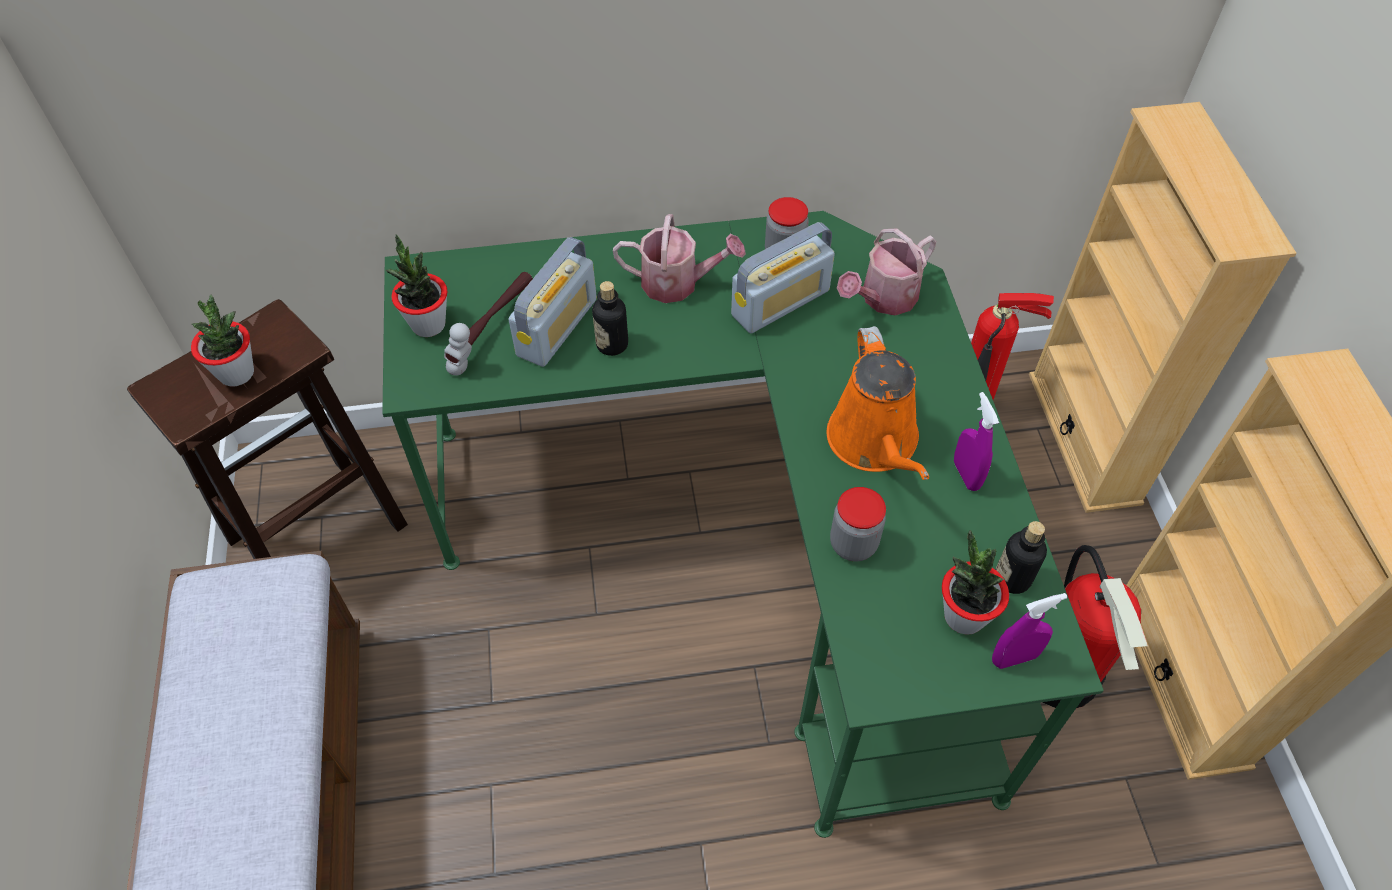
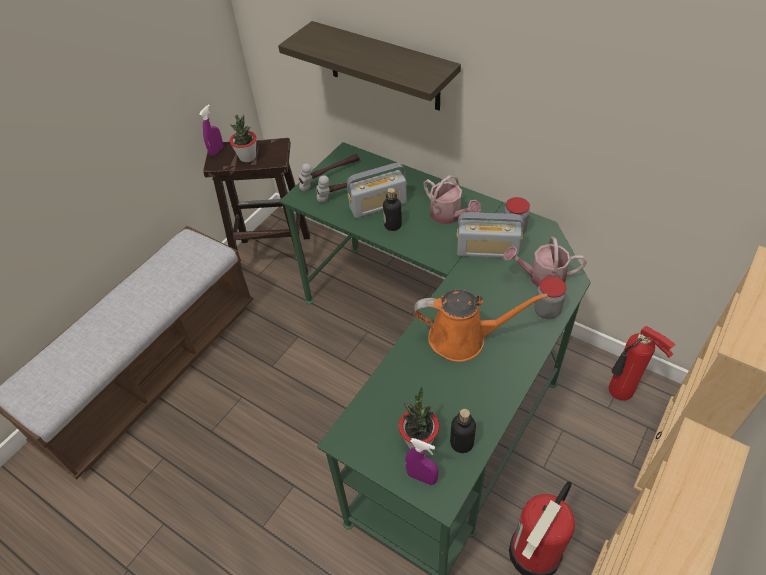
camera: 45 degrees right, 5 degrees down
(428, 324) = (330, 176): potted plant -> hammer
(451, 85) = (383, 67): none -> shelf
(853, 544) = (403, 373): jar -> jar (547, 311)
(875, 443) = (463, 338): orange watering can -> orange watering can turned 120 degrees counterclockwise
(966, 475) = (492, 382): purple spray bottle -> purple spray bottle (216, 151)

